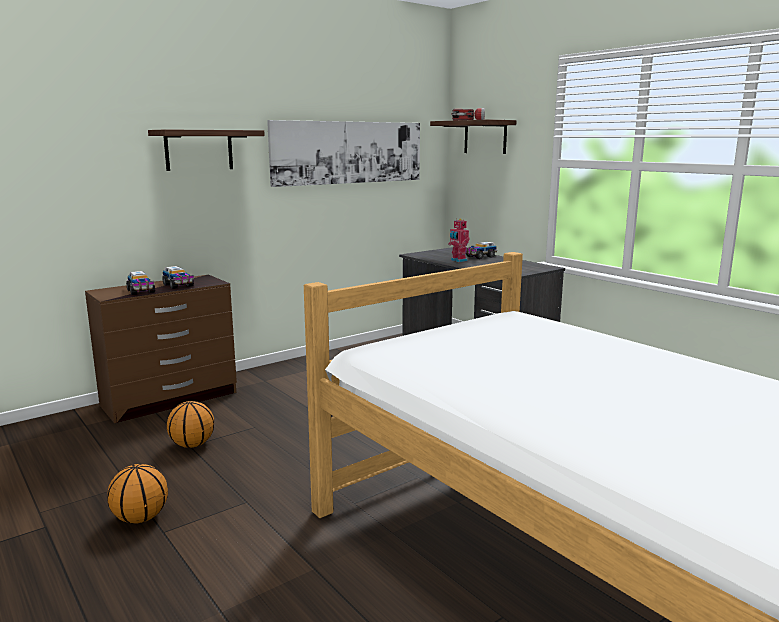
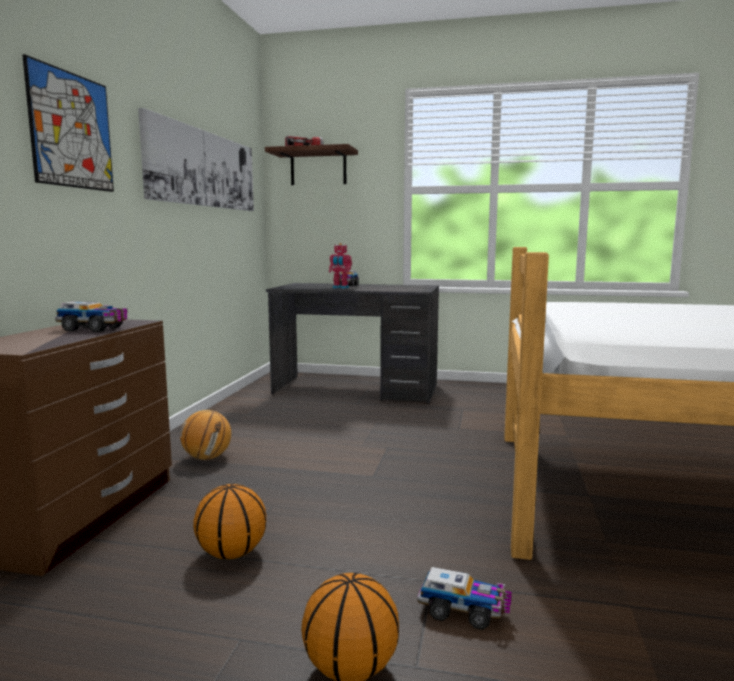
camera: 40 degrees left, 5 degrees down
(141, 291) = (55, 339): toy truck -> toy truck (464, 611)
(199, 150) = (71, 130): shelf -> picture
(278, 384) = (207, 457): none -> basketball

